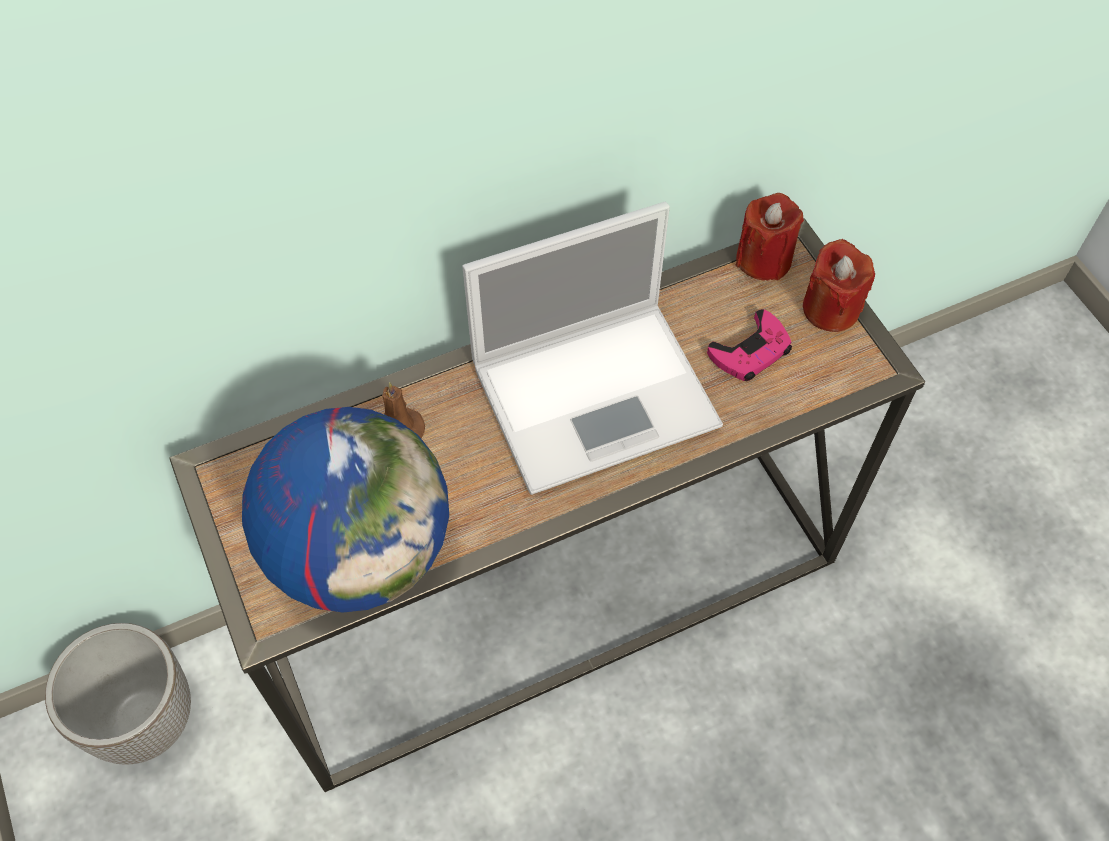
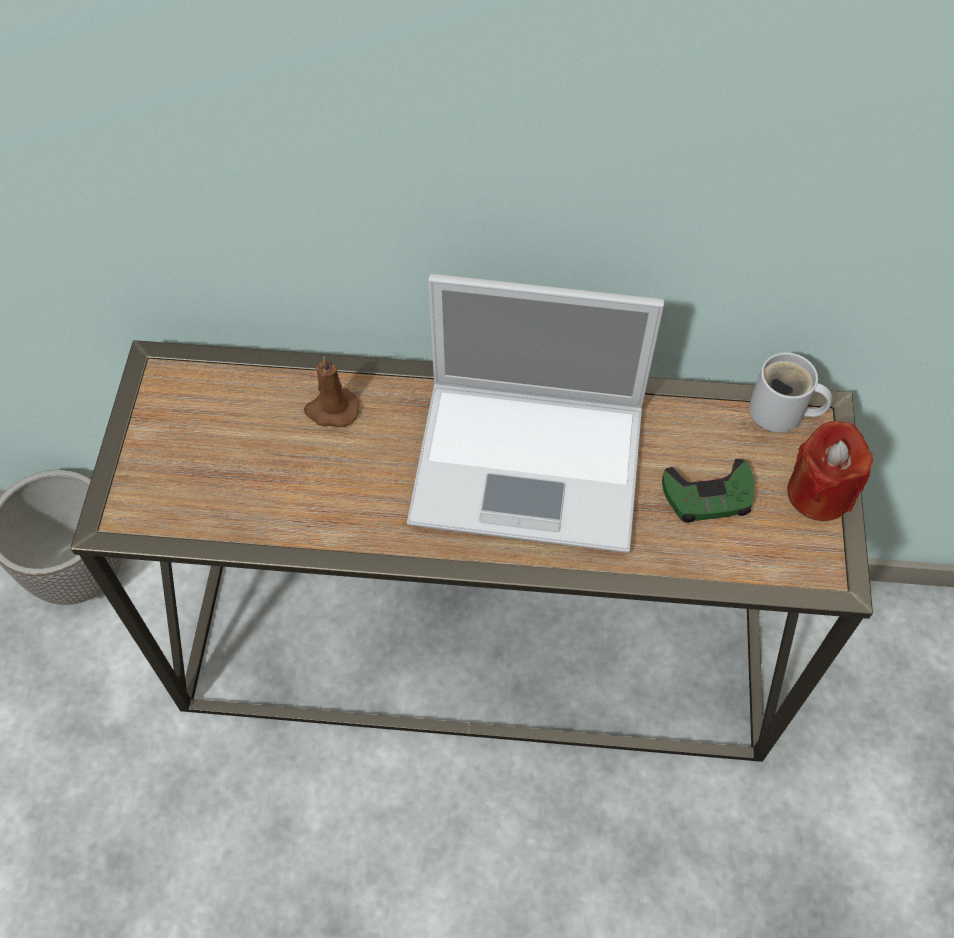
camera: 30 degrees right, 0 degrees up
(361, 551) = (230, 499): globe -> none
(750, 351) = (708, 496): pink game controller -> green game controller
(763, 259) = (781, 413): red candle -> white mug

